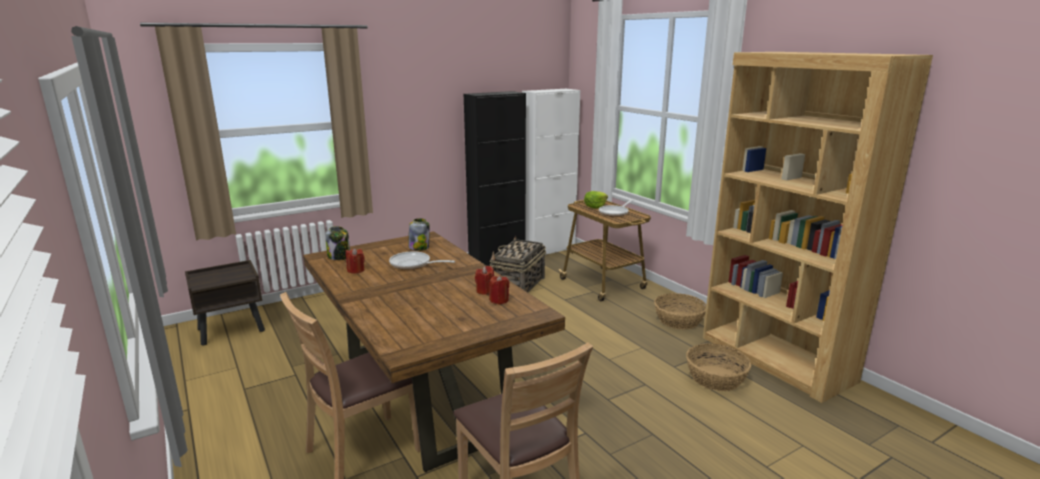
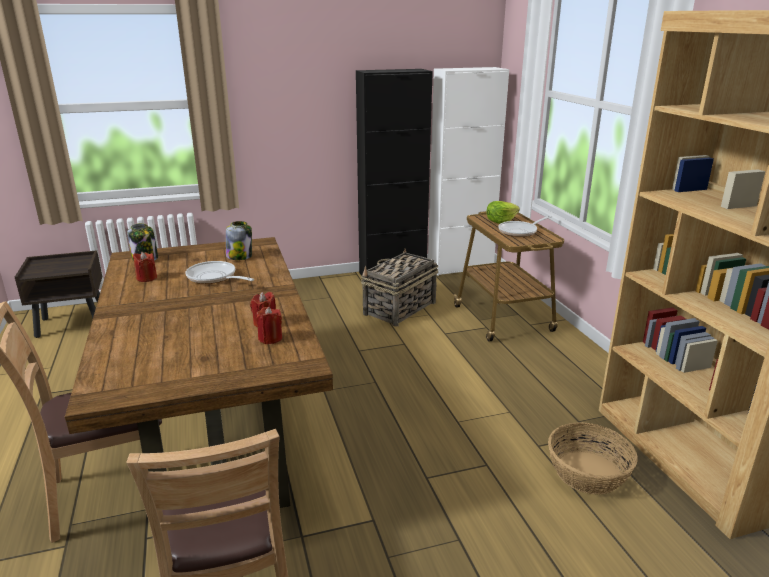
camera: 15 degrees right, 5 degrees up
(679, 320) = (578, 381): basket -> none

